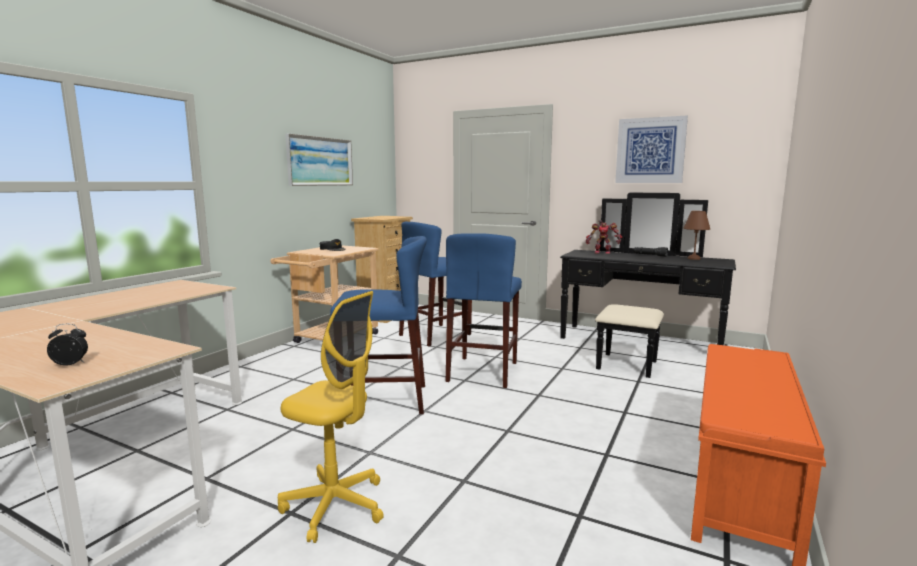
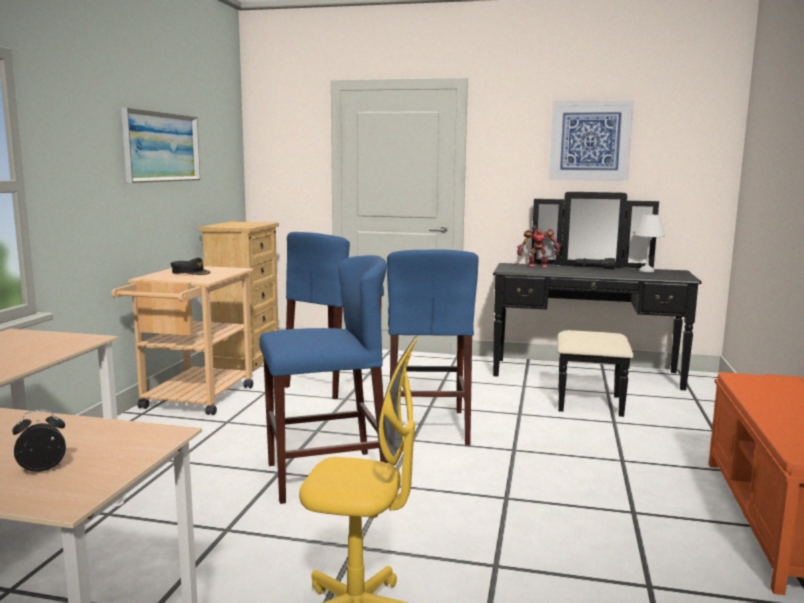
camera: 15 degrees left, 0 degrees up
(694, 258) = (647, 271): brown table lamp -> white table lamp

